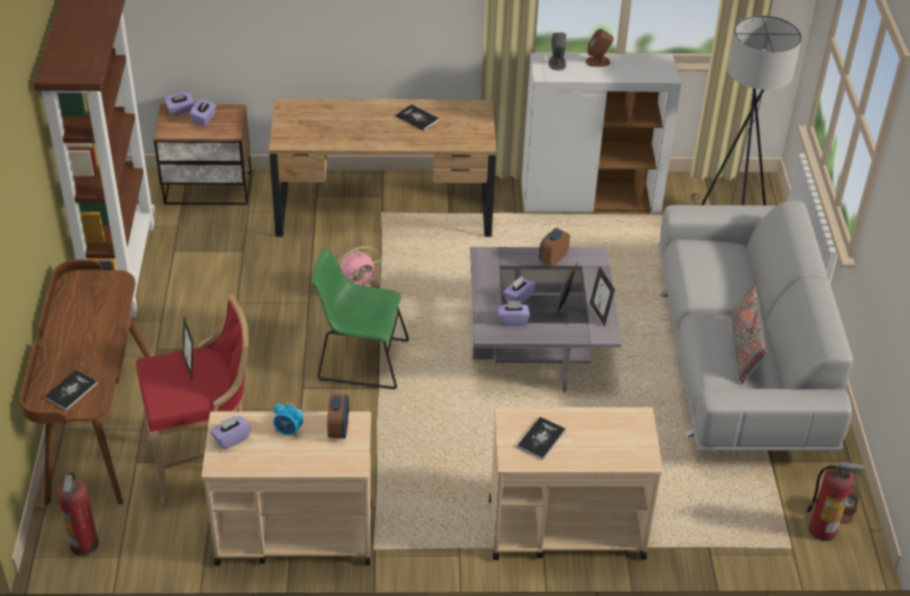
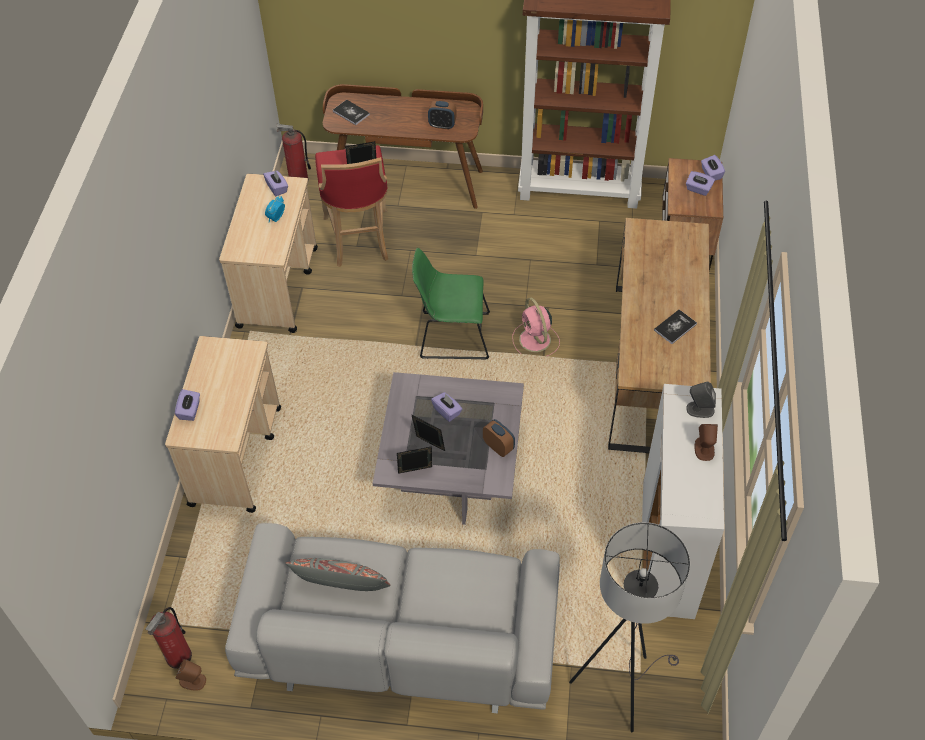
camera: 100 degrees right, 10 degrees up
(338, 429) = (270, 246): alarm clock -> alarm clock (442, 125)
(359, 359) = (451, 335): green chair -> green chair turned 105 degrees counterclockwise
(512, 320) = (417, 403): purple tissue box -> purple tissue box (190, 411)
(541, 439) = (224, 367): book -> none

